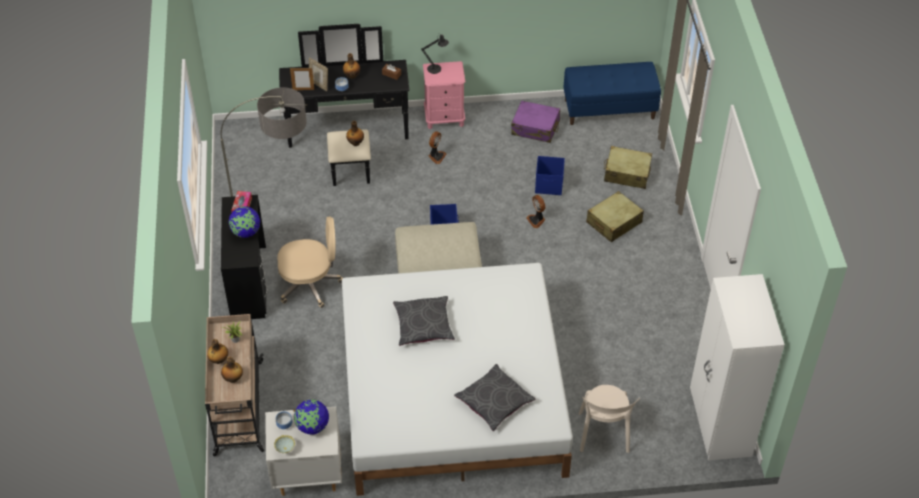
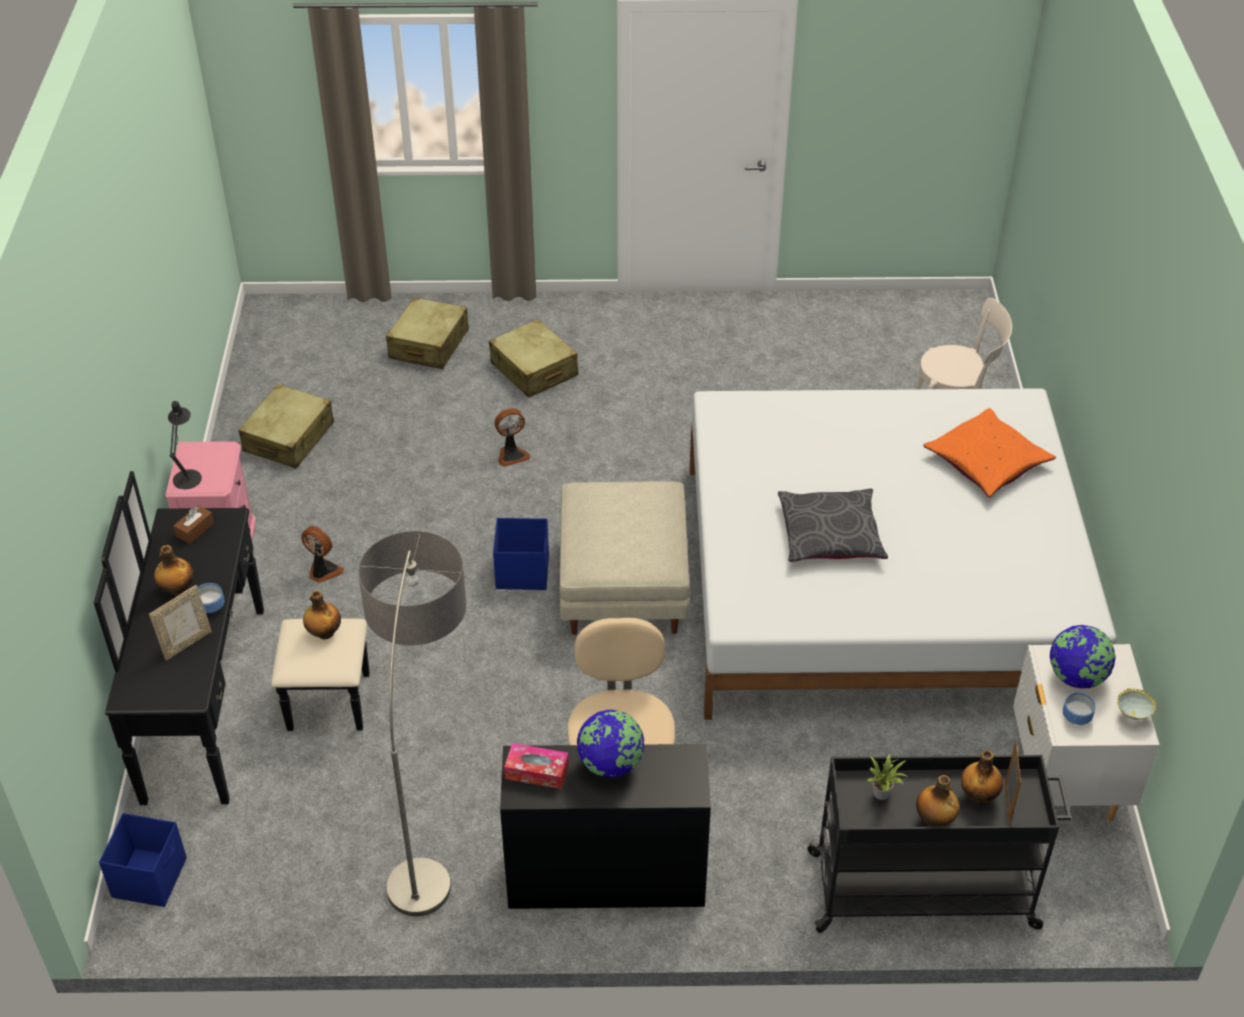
camera: 85 degrees left, 5 degrees down
(238, 408) = (925, 890): beige cart -> black cart
(303, 89) = (193, 670): picture frame -> picture frame (1007, 803)
(494, 402) = (987, 462): grey pillow -> orange pillow
(535, 128) = (289, 437): purple suitcase -> beige suitcase
(549, 185) = (434, 433): blue storage box -> blue storage box (150, 877)
(609, 109) = (272, 347): blue bench -> none
(719, 424) = (927, 313): white wardrobe -> none

